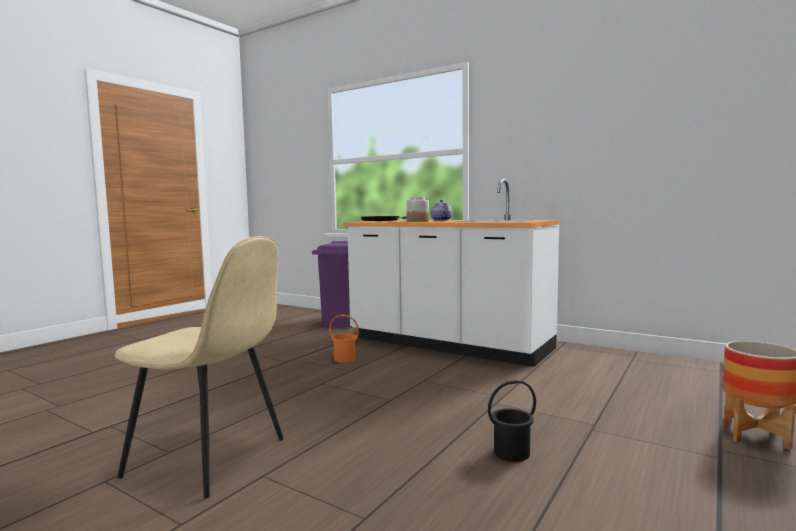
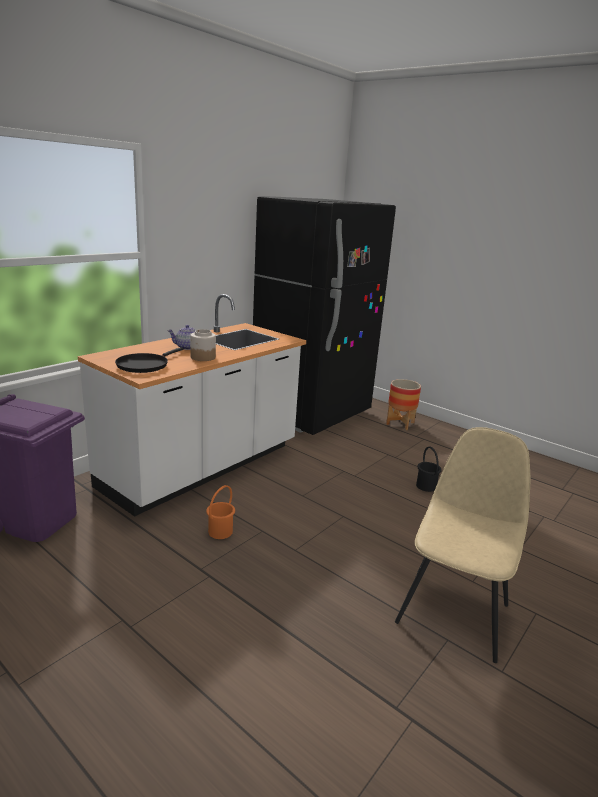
camera: 85 degrees left, 15 degrees up
(661, 373) = (311, 413): none -> black fridge

